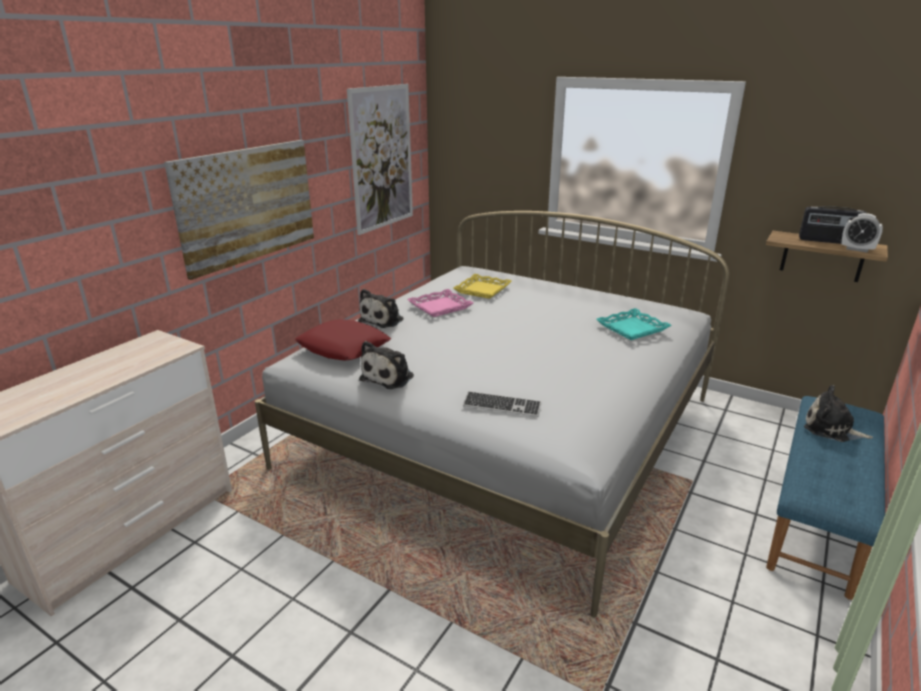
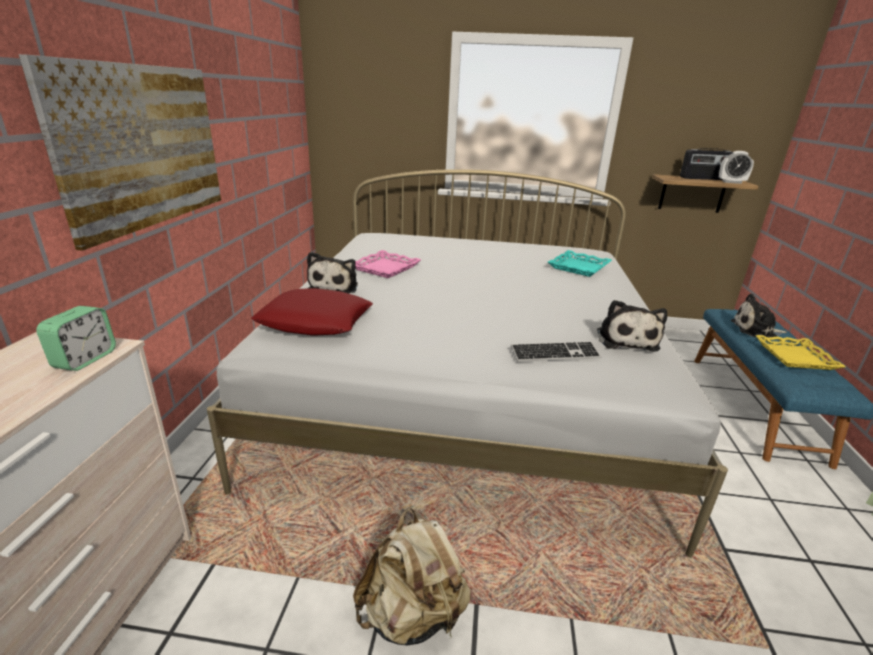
camera: 25 degrees left, 0 degrees up
(167, 353) = (85, 359): none -> alarm clock
(340, 581) = (412, 615): none -> beige backpack
(382, 158) = (273, 114): picture -> none
(389, 377) = (402, 345): plush toy -> plush toy (626, 339)
(483, 290) = (411, 249): yellow tray -> yellow tray (795, 357)

